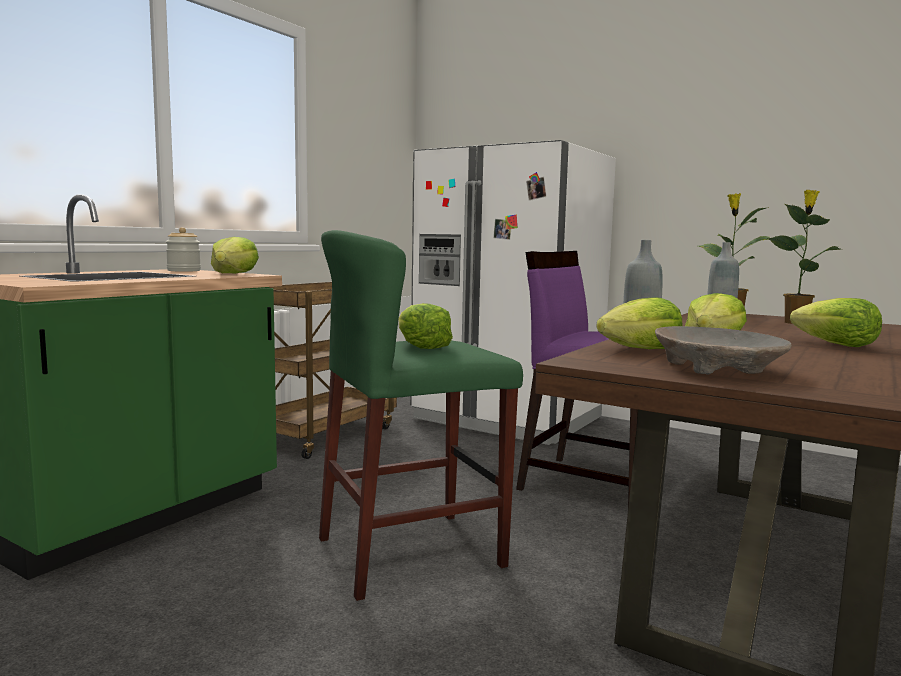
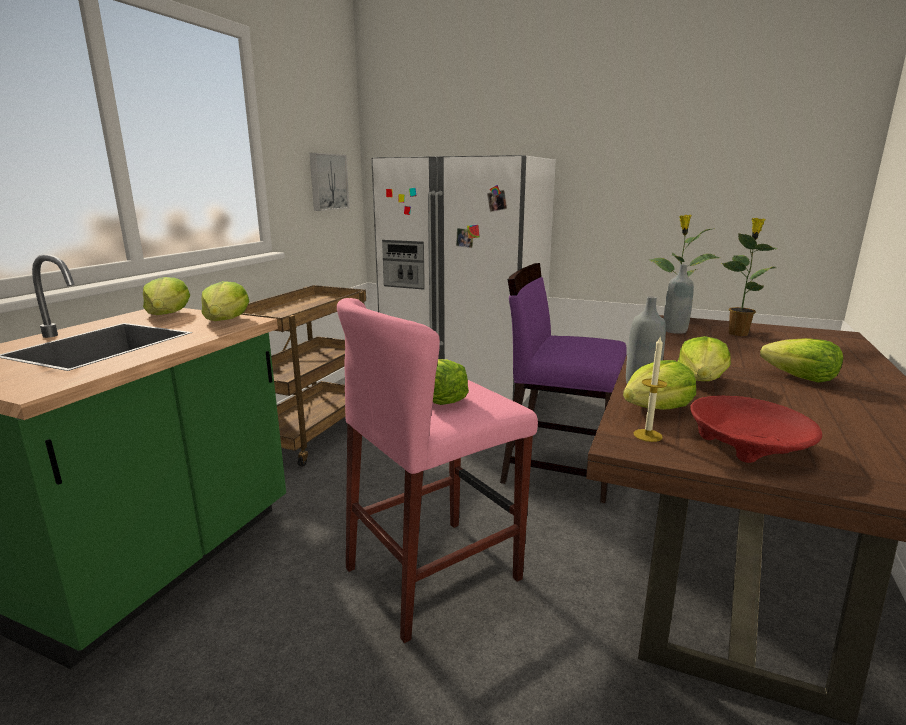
camera: 10 degrees left, 10 degrees up
(184, 271) = (168, 314): jar -> lettuce
(375, 183) = (327, 182): none -> picture
(410, 552) = (433, 573): green stool -> pink stool
(611, 359) = (647, 435): none -> candle
(718, 369) = (748, 445): beige bowl -> red bowl

